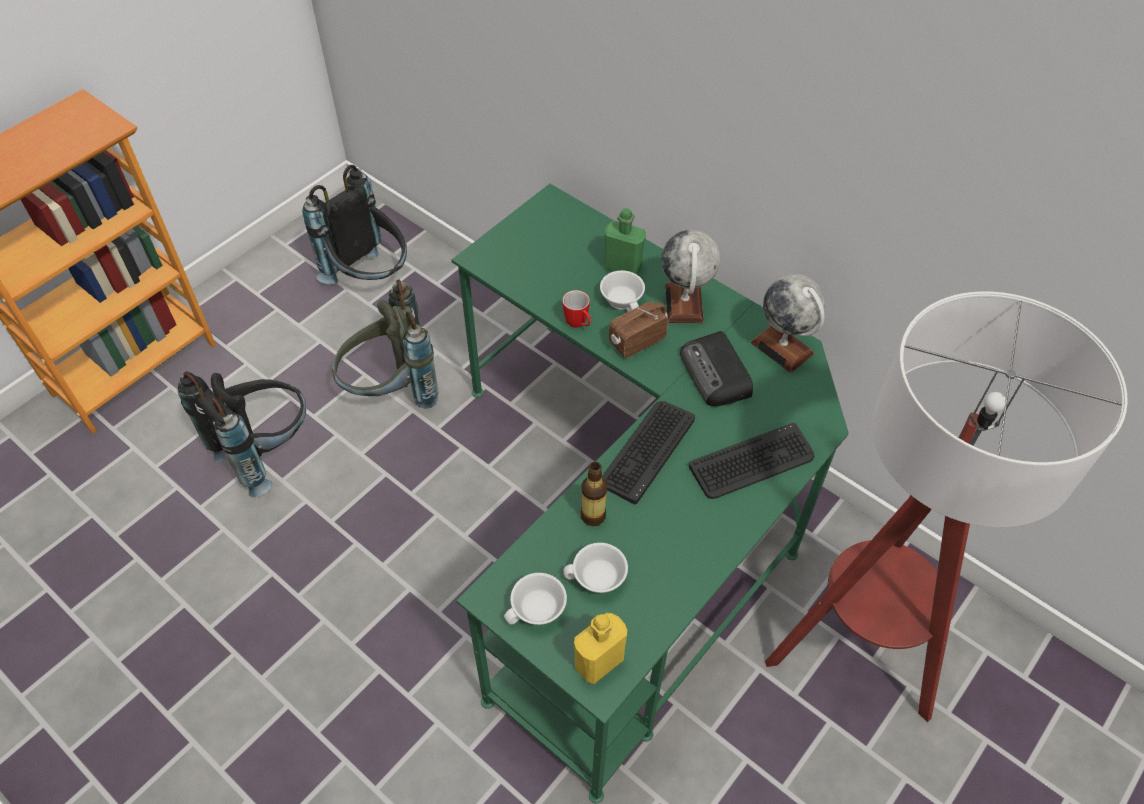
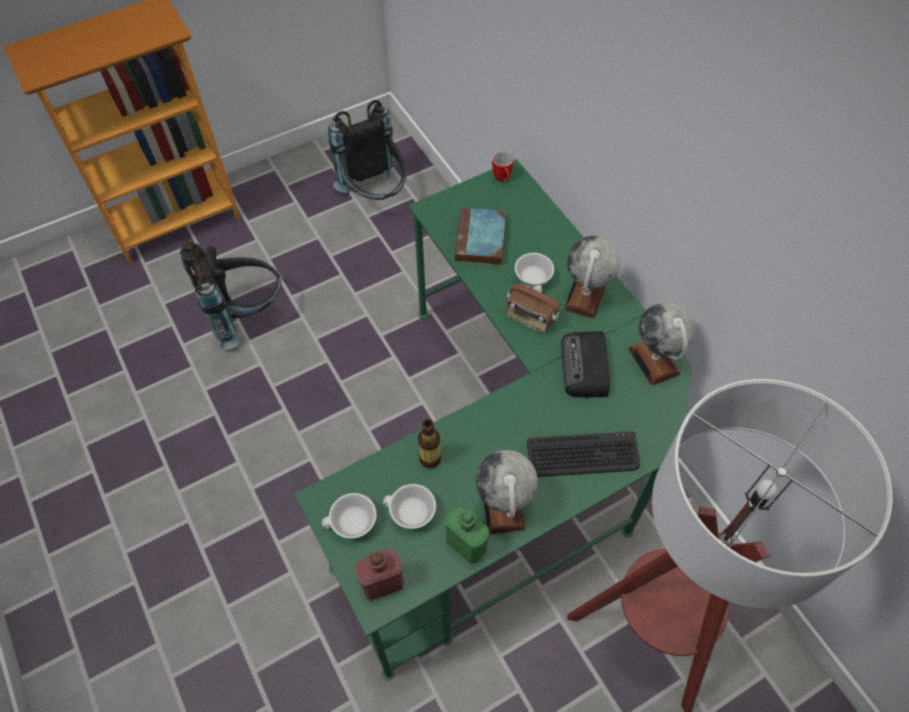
camera: 20 degrees right, 5 degrees up
(392, 391) = (357, 294): grey backpack -> none
(549, 276) = (481, 241): none -> book
(579, 324) = (488, 290): mug -> mug (502, 180)
(599, 662) = (382, 583): yellow bottle -> red bottle
(623, 267) = (546, 250): green bottle -> green bottle (466, 544)
(636, 341) = (530, 318): radio -> radio turned 135 degrees counterclockwise
(647, 451) = (498, 417): keyboard -> none
(692, 540) = (503, 507): none -> globe

